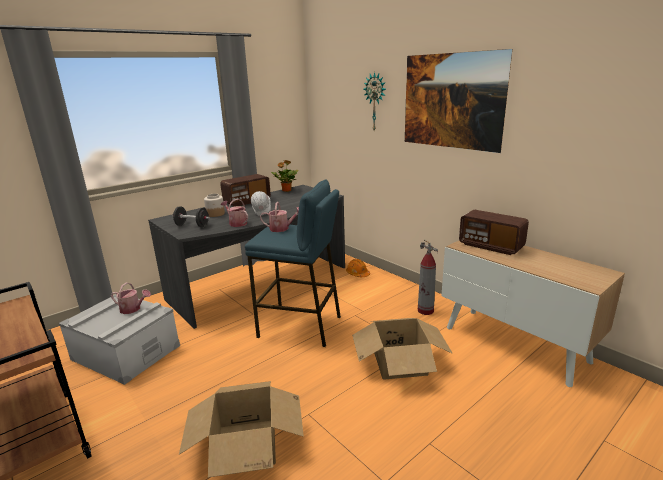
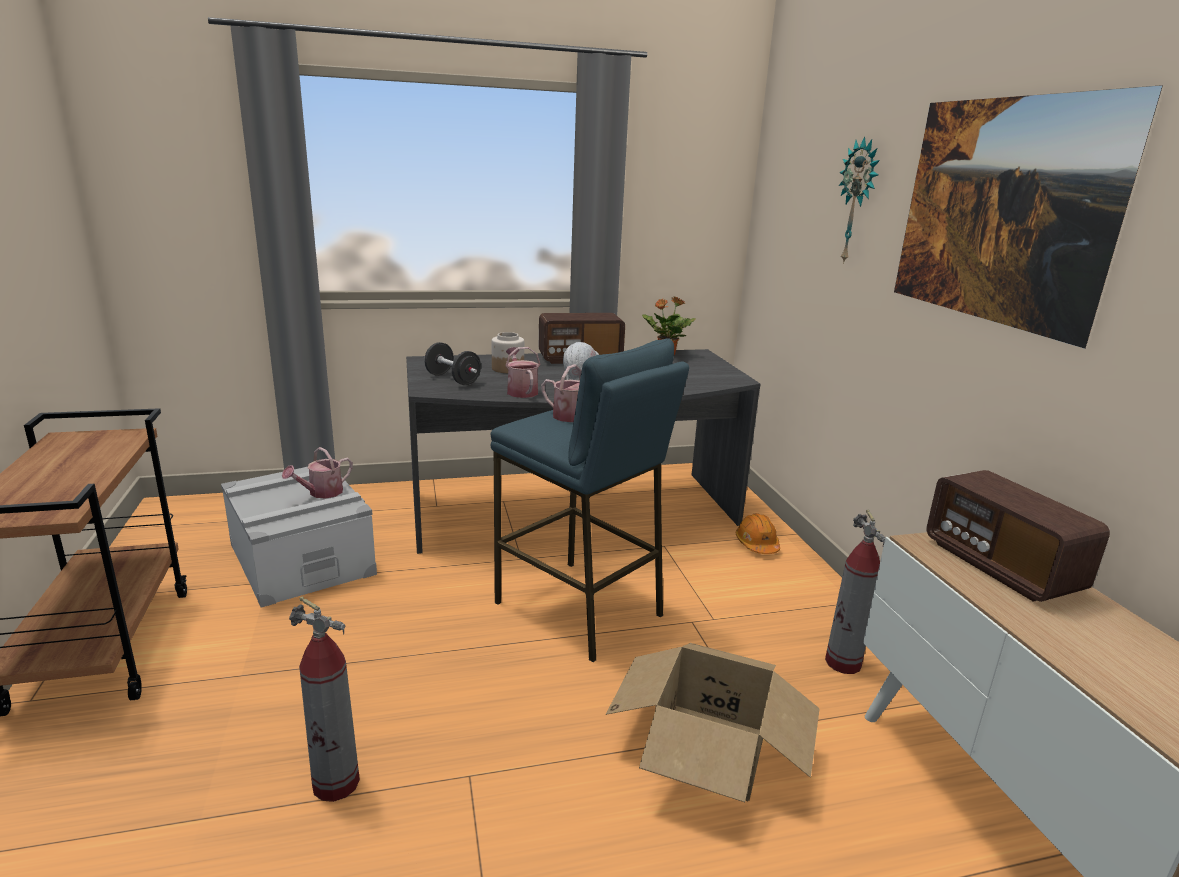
camera: 25 degrees right, 0 degrees up
(133, 309) = (321, 493): watering can -> watering can turned 90 degrees clockwise
(247, 444) = (336, 783): cardboard box -> fire extinguisher

